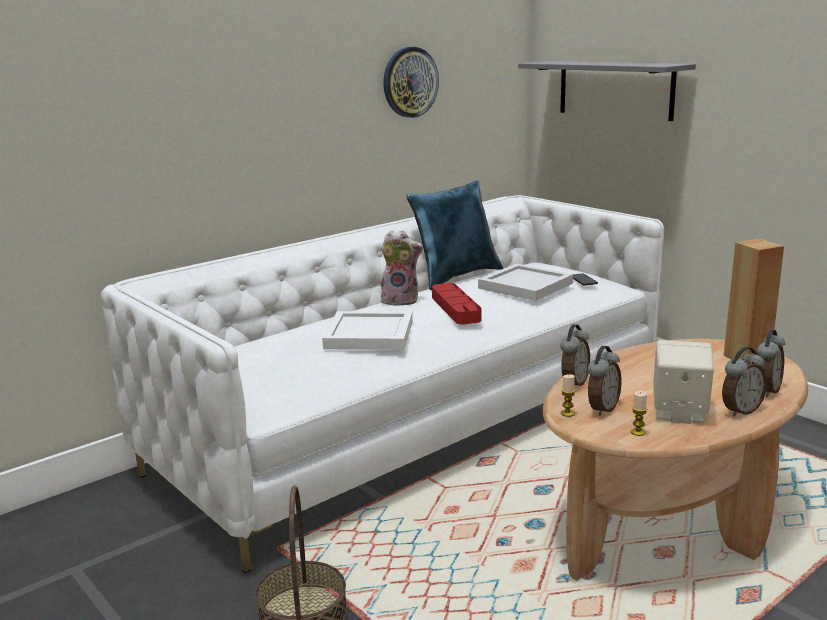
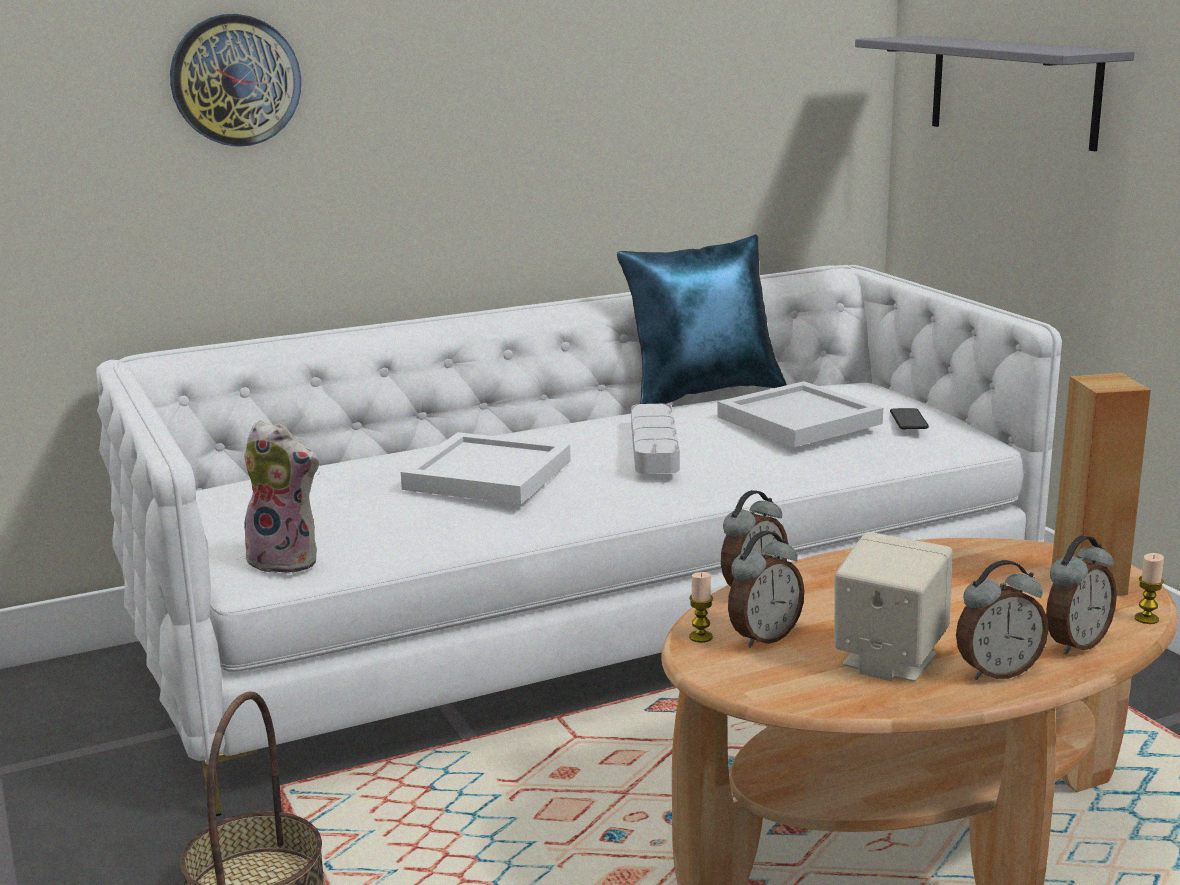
camera: 15 degrees right, 0 degrees up
(401, 300) = (580, 425): plush toy -> plush toy (288, 560)
(410, 82) = (650, 66): wall clock -> wall clock (235, 80)
(455, 308) = (654, 446): red tray -> grey tray
(638, 432) = (790, 683): candle -> candle (1146, 619)

